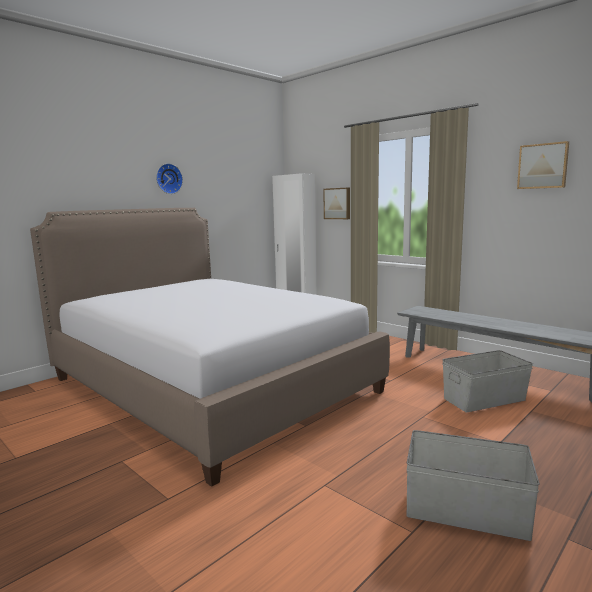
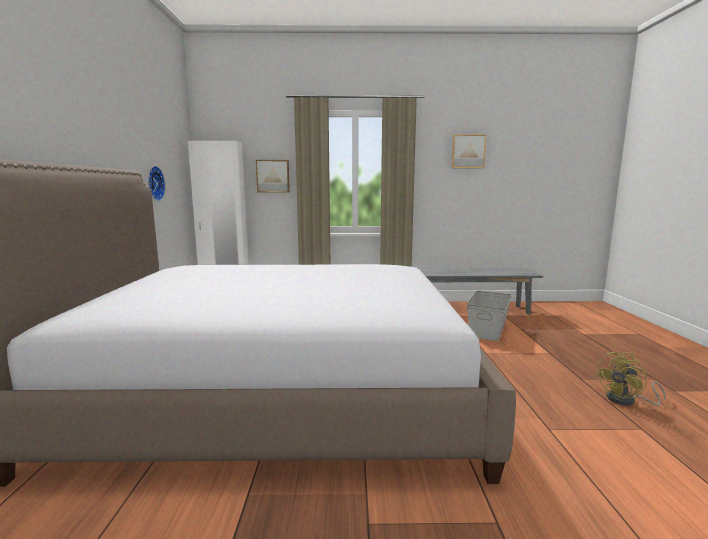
camera: 45 degrees left, 0 degrees up
(168, 179) = (100, 125): wall clock -> wall clock (154, 183)
(466, 511) = (627, 400): grey storage box -> yellow fan

